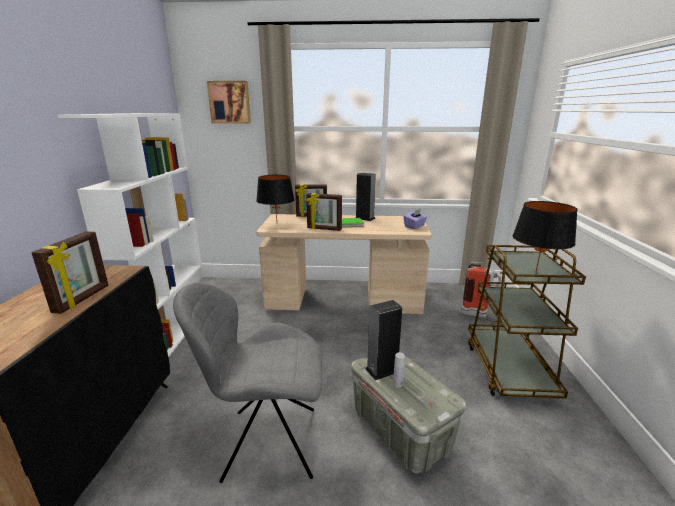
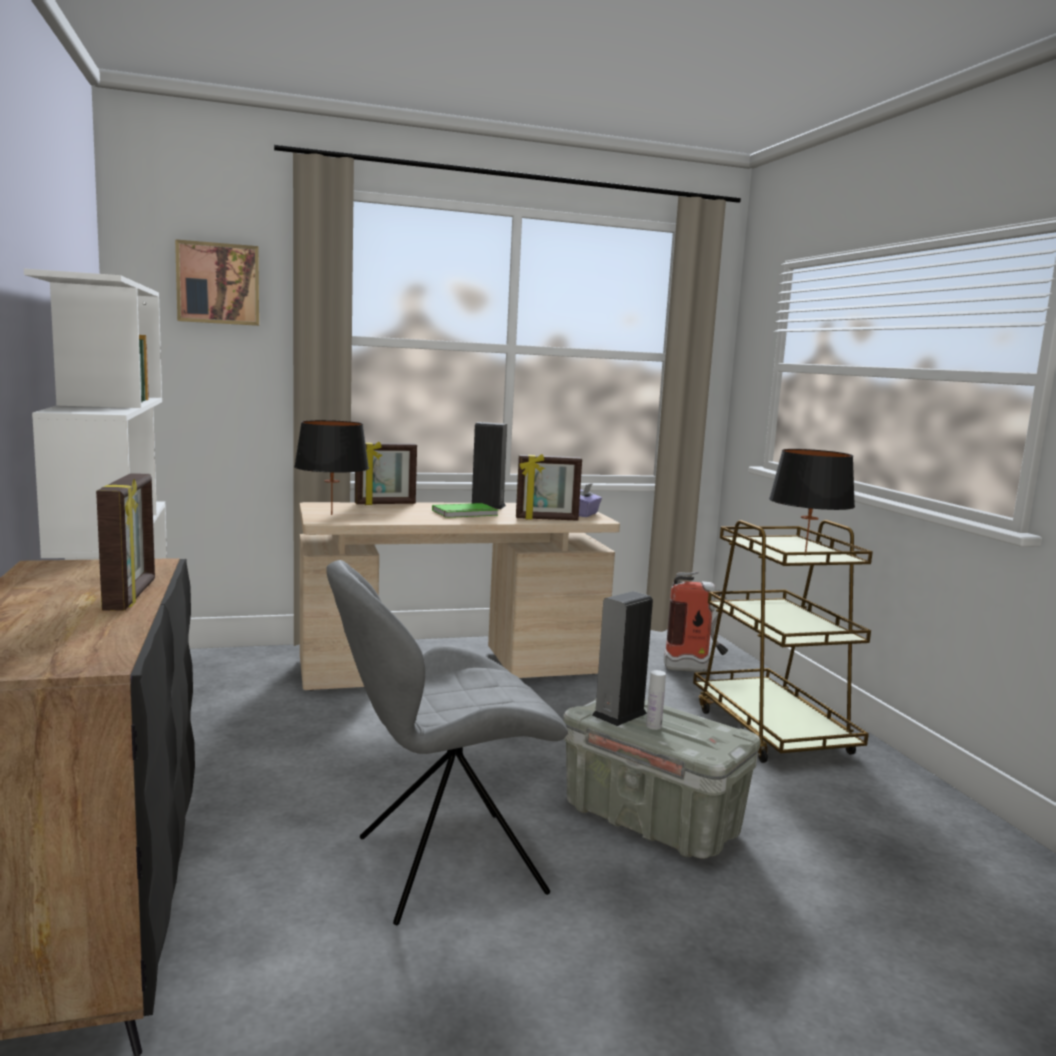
camera: 20 degrees left, 10 degrees down
(324, 229) = (431, 519): picture frame -> picture frame (547, 519)

